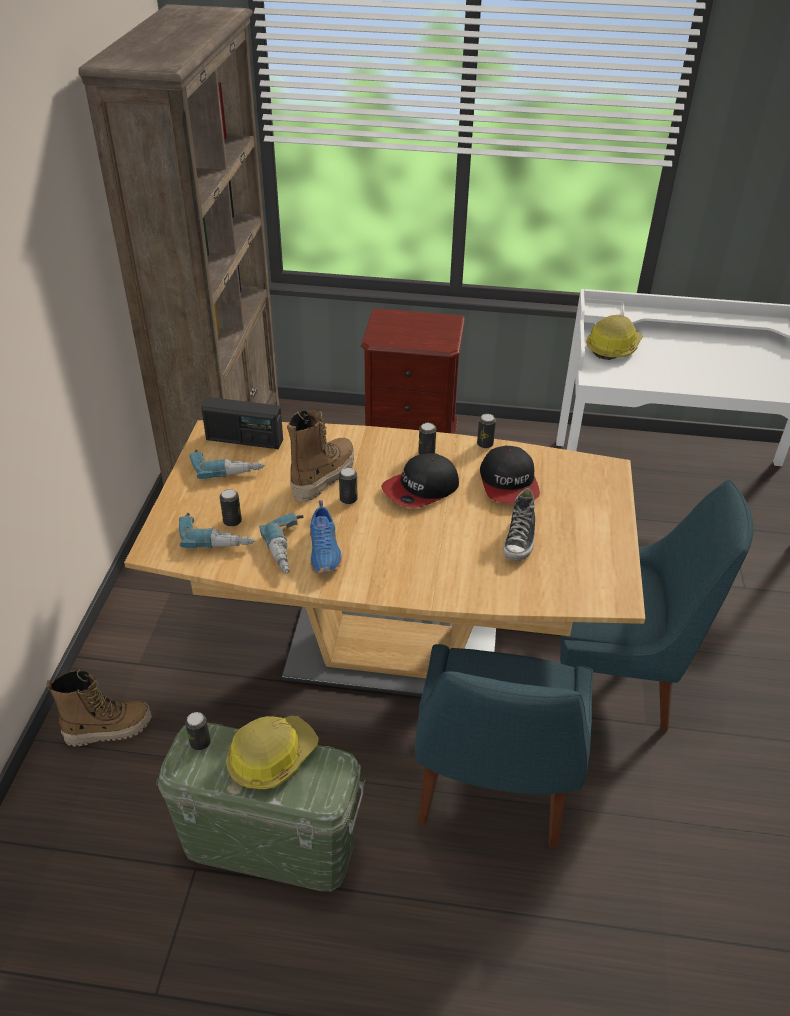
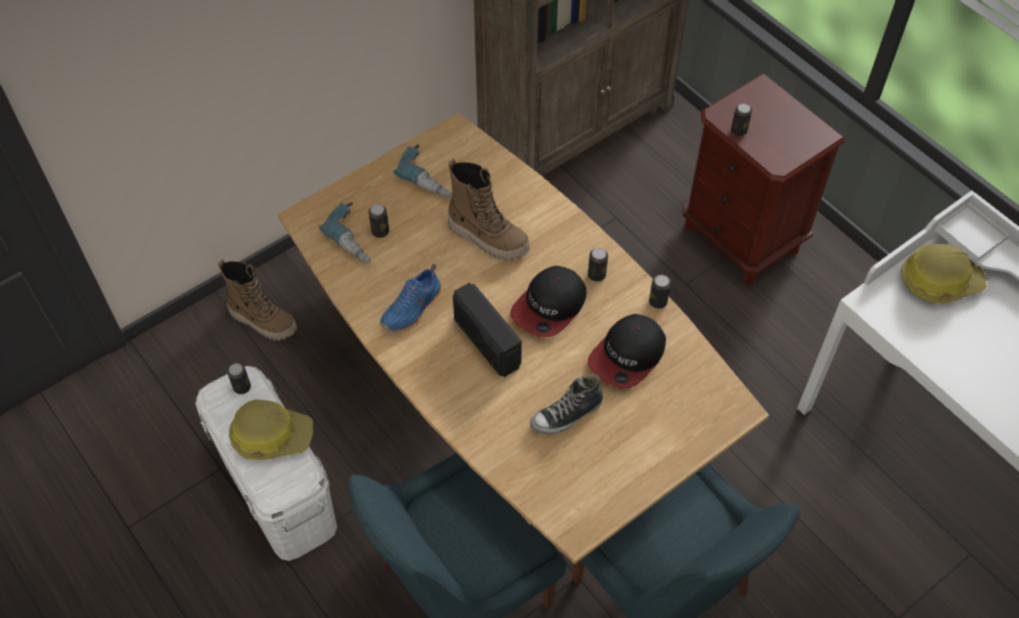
camera: 45 degrees right, 15 degrees up
(244, 440) = (470, 158): radio -> radio (486, 343)
(269, 843) = (278, 491): green storage box -> white storage box
(291, 549) = (392, 288): power drill -> none
(322, 477) = (488, 238): boot -> boot turned 45 degrees clockwise
(348, 499) = (483, 274): can -> can (738, 130)
(421, 489) = (549, 307): cap -> cap turned 60 degrees counterclockwise

